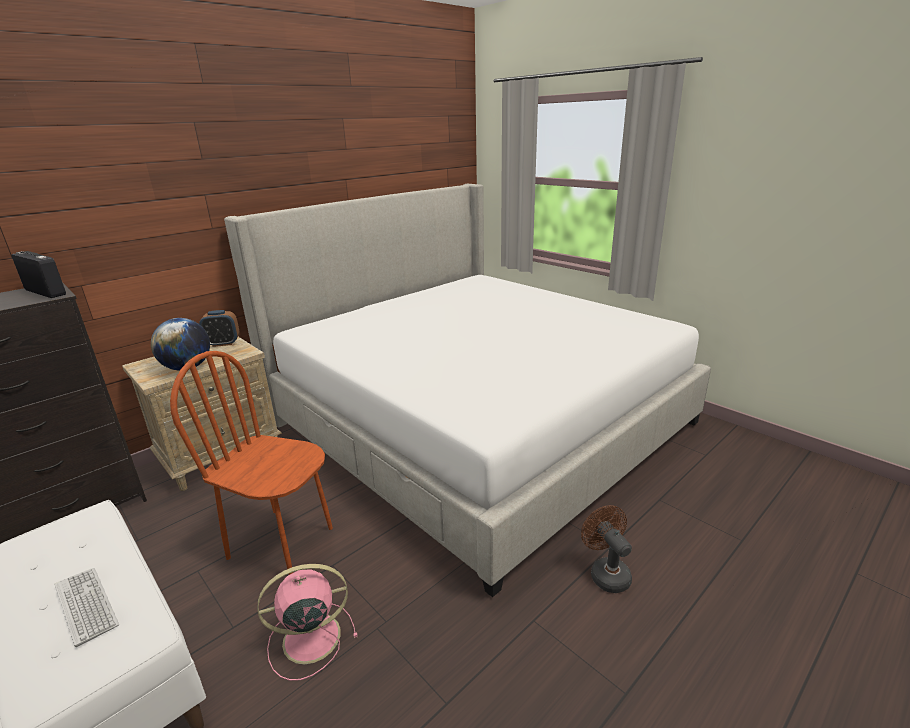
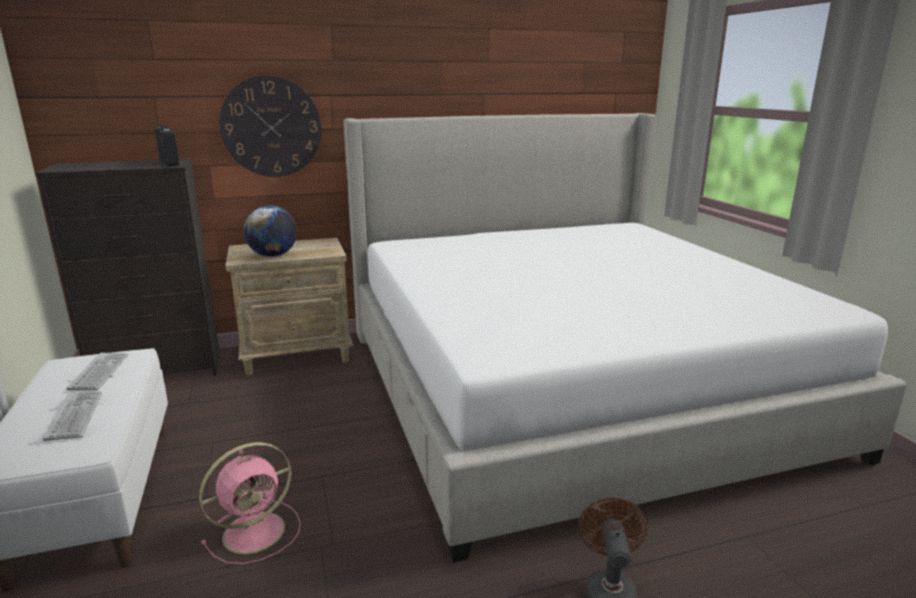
camera: 25 degrees right, 5 degrees down
(67, 546) = (99, 372): none -> keyboard
(147, 234) = (271, 127): none -> wall clock
(223, 343) = (319, 243): alarm clock -> none
(281, 542) = (294, 441): brown chair -> none
(309, 638) = (256, 531): pink fan -> pink fan turned 135 degrees clockwise

